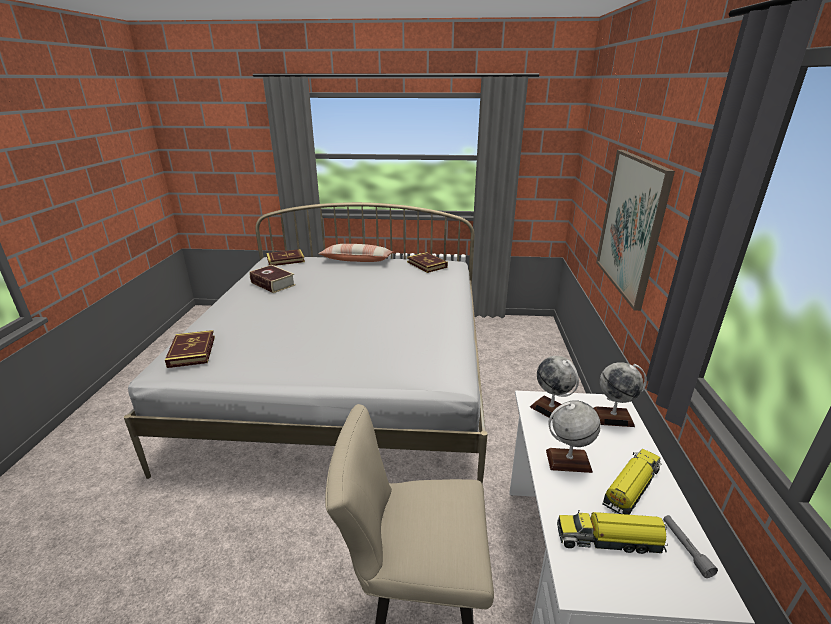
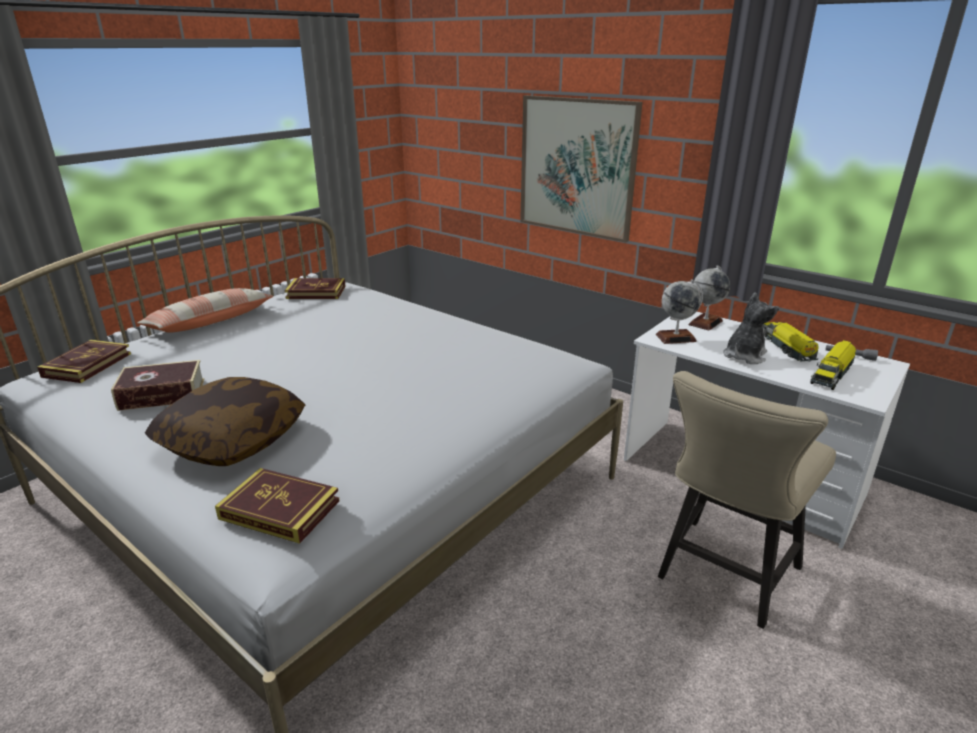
camera: 55 degrees left, 0 degrees up
(245, 315) = (233, 440): none -> pillow
(568, 461) = (744, 356): globe -> plush toy

